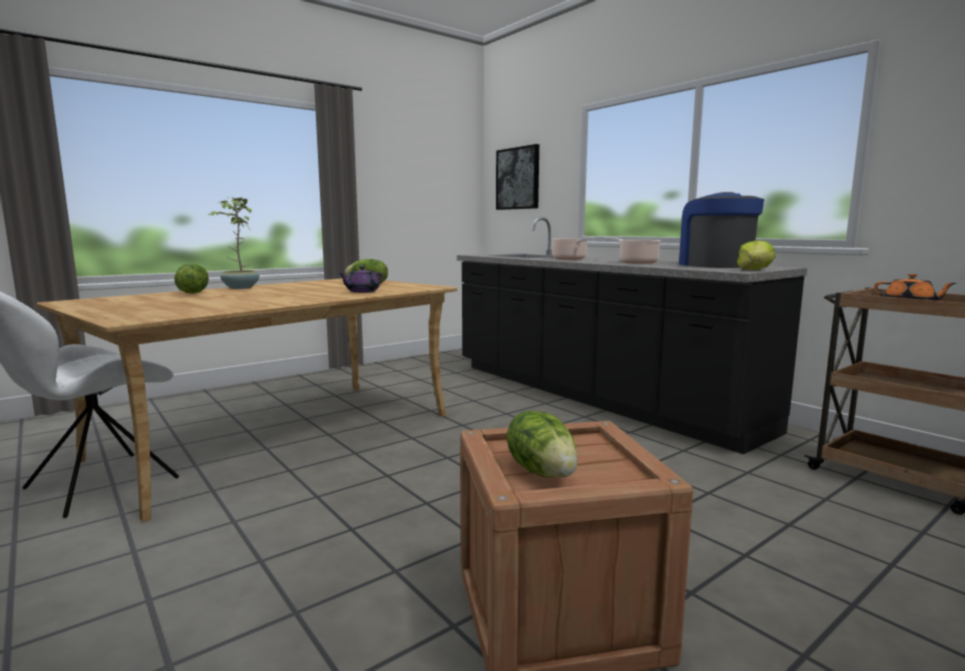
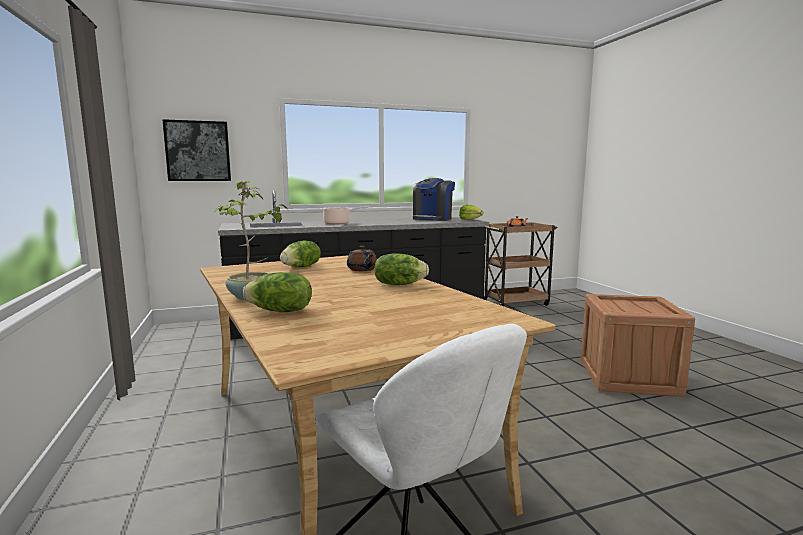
camera: 70 degrees left, 0 degrees up
(362, 291) = (362, 270): purple teapot -> brown teapot
(542, 471) = (648, 310): lettuce -> lettuce (399, 284)
(636, 262) = (394, 221): cooking pot -> none
(714, 265) = (432, 219): coffee machine -> coffee machine turned 75 degrees counterclockwise

